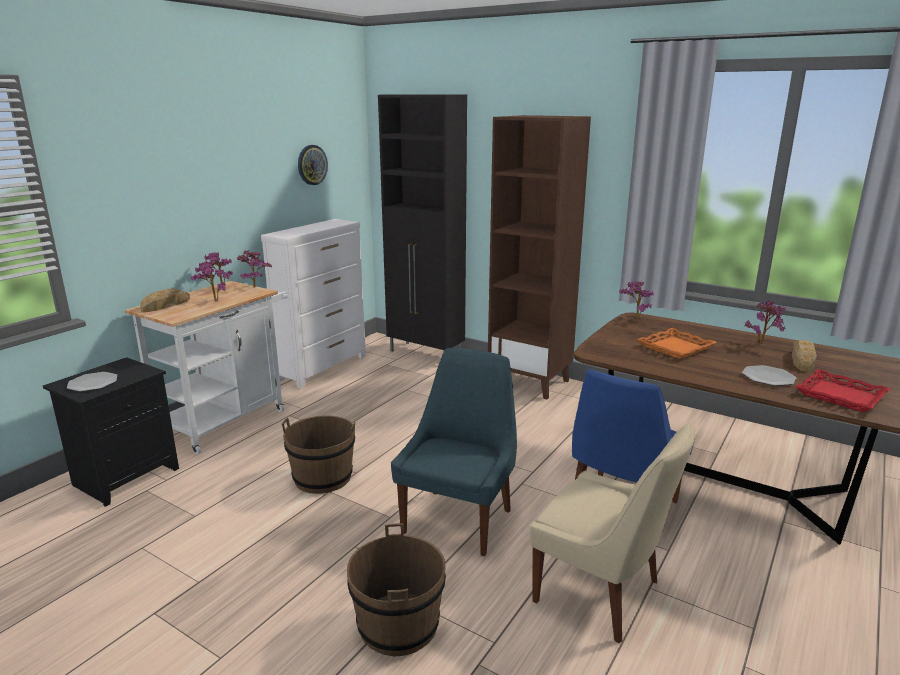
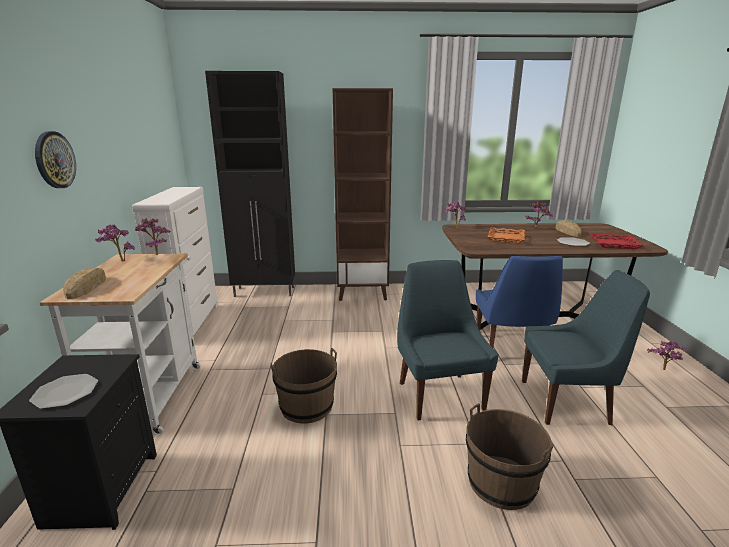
camera: 35 degrees left, 0 degrees up
(213, 301) = (137, 273): potted plant -> potted plant (663, 370)
(312, 165) = (150, 136): wall clock -> wall clock (54, 160)
(601, 593) = (568, 402): beige chair -> blue chair

